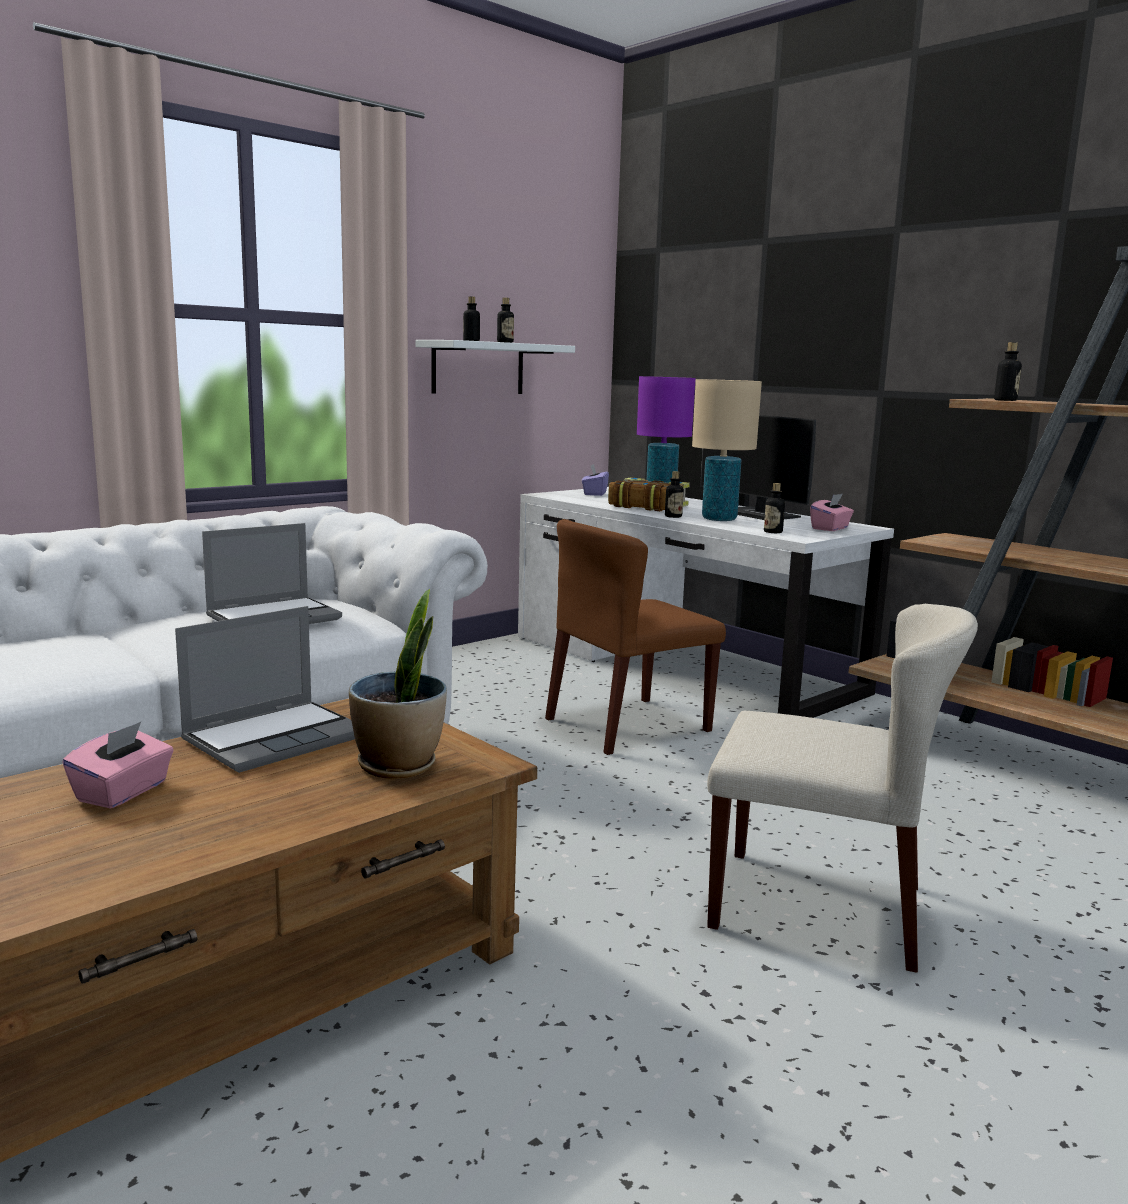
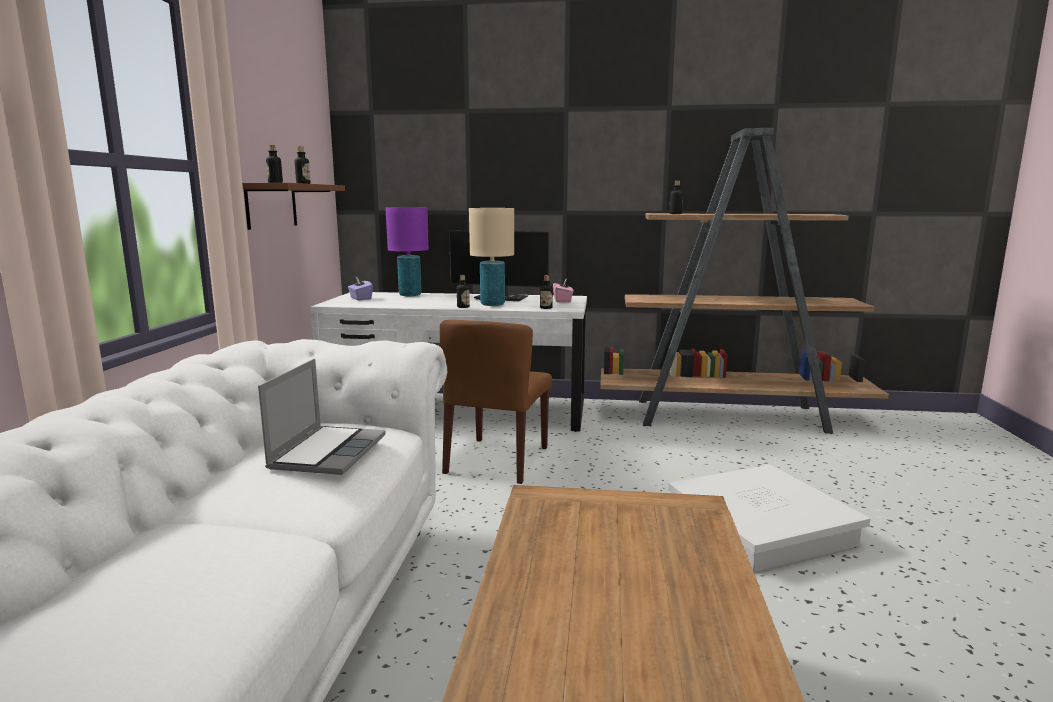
camera: 40 degrees left, 0 degrees up
(123, 792) = (574, 650): pink tissue box -> none
(276, 738) = (549, 548): laptop -> none
(399, 766) = (668, 530): potted plant -> none
(478, 368) = (271, 206): white shelf -> brown shelf
(647, 506) = (423, 302): book -> none
(819, 906) = (761, 527): beige chair -> white storage box

